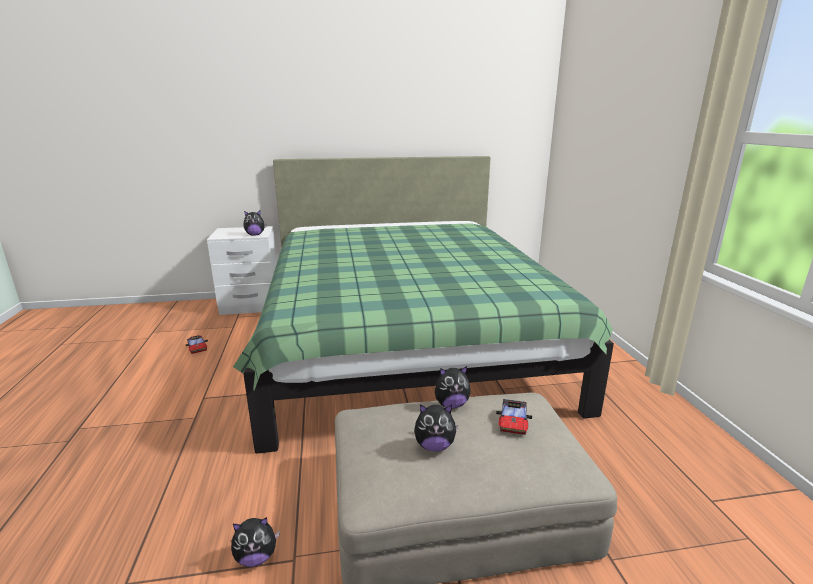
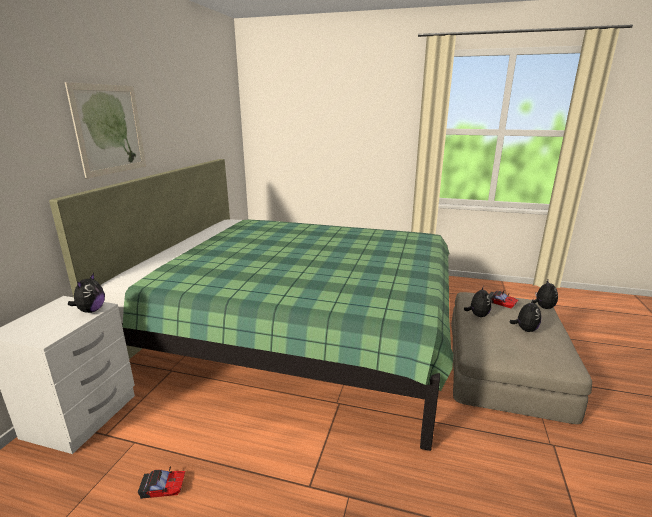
camera: 65 degrees left, 0 degrees up
(256, 557) = (552, 464): plush toy -> plush toy (543, 307)
(339, 115) = (110, 129): none -> picture

